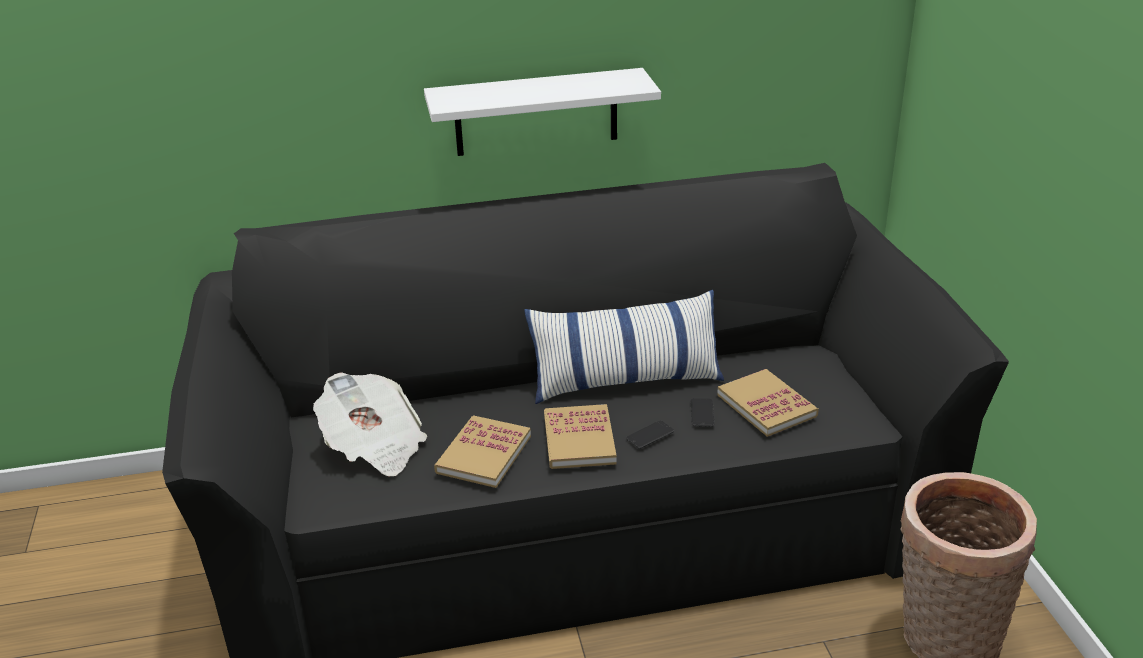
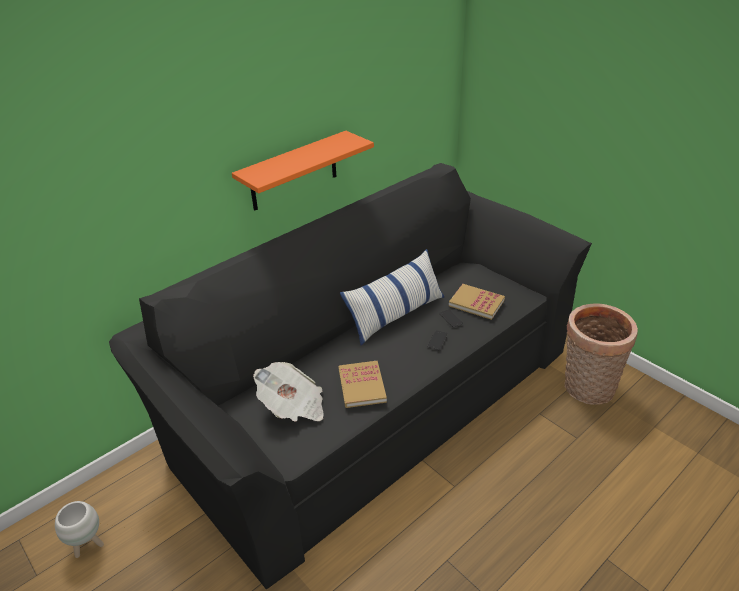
camera: 30 degrees left, 5 degrees up
(98, 544) = (89, 545): none -> white planter
(536, 112) = (294, 171): white shelf -> orange shelf
(579, 440) = (405, 357): book -> none

